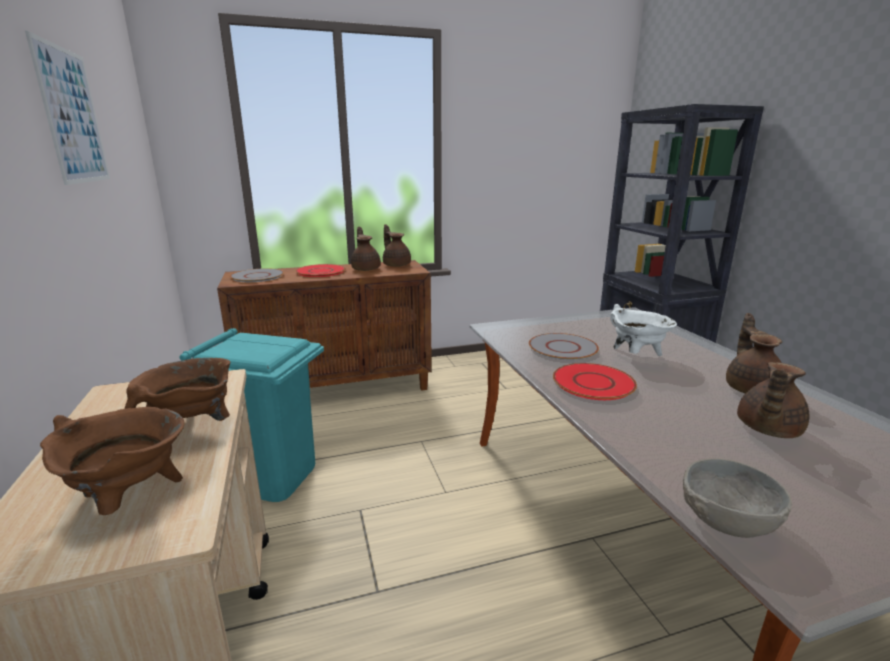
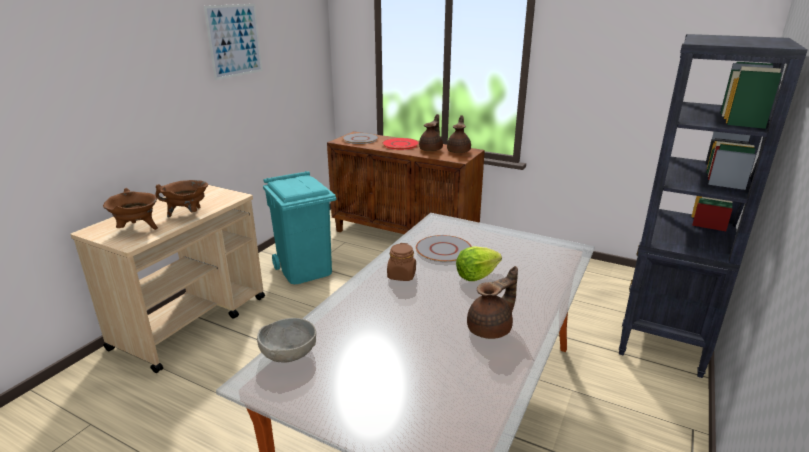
camera: 45 degrees right, 5 degrees up
(592, 383) = (401, 275): red plate -> brown jar
(636, 356) = (476, 275): white cooking pot -> lettuce
(766, 429) = (423, 346): brown teapot -> none

